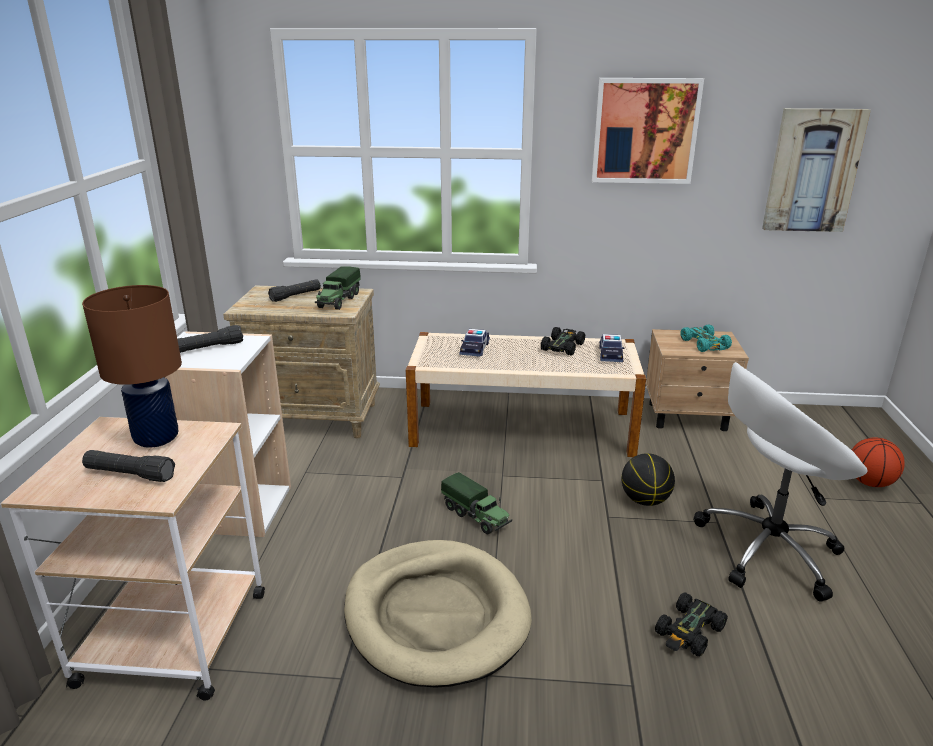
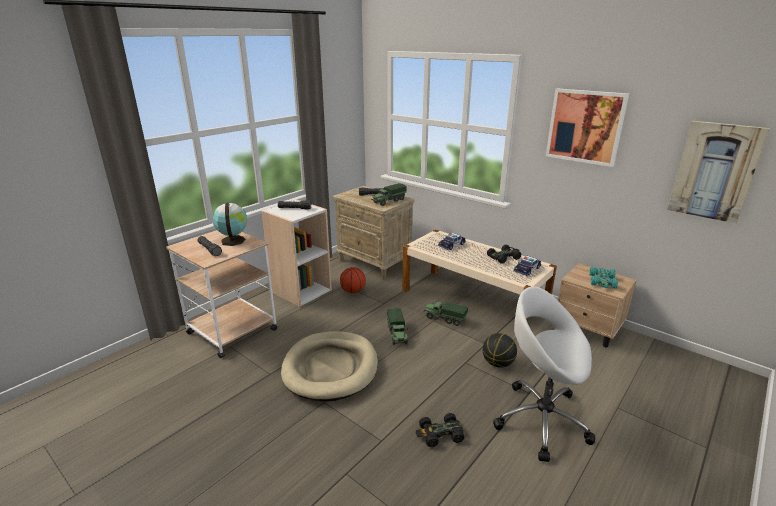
camera: 35 degrees right, 0 degrees up
(156, 440) = (233, 240): brown table lamp -> globe
(514, 466) = (444, 318): none -> toy truck
(870, 483) = (679, 418): basketball -> basketball (353, 291)

